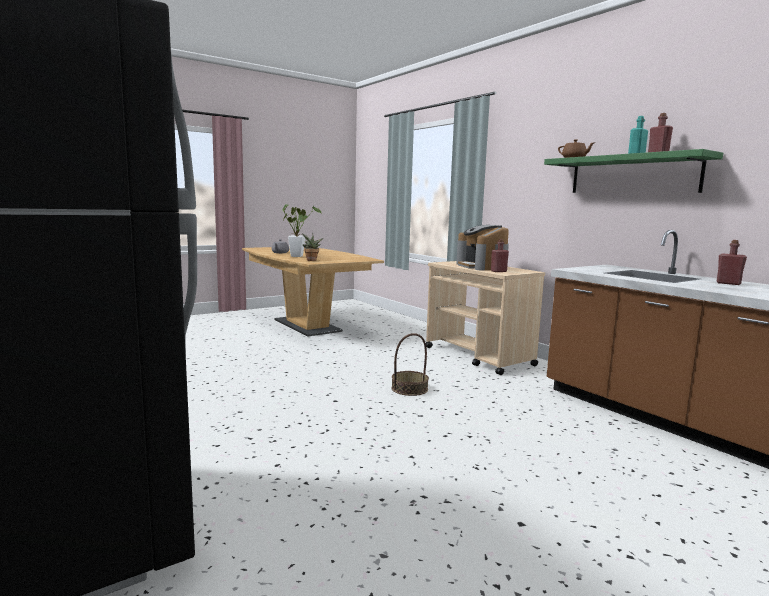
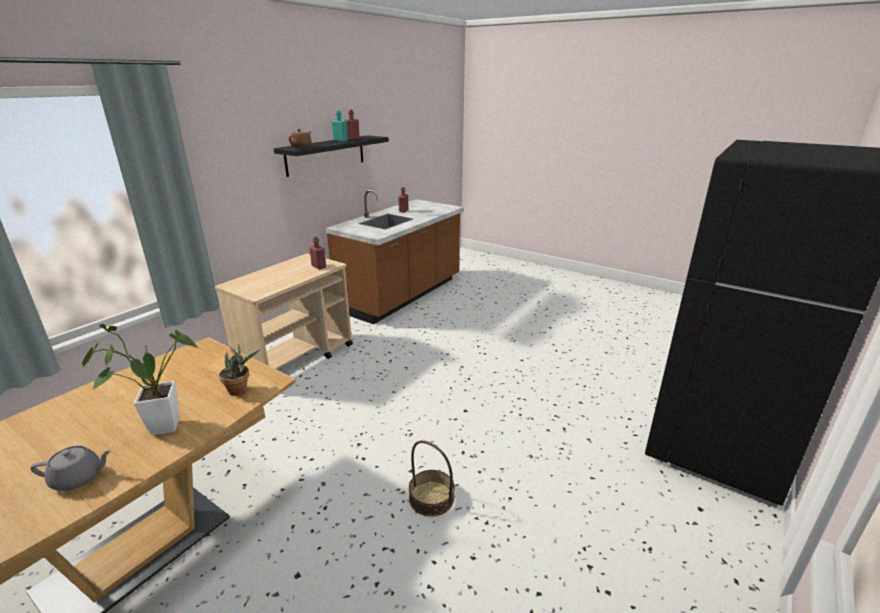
camera: 110 degrees left, 15 degrees up
(409, 389) = (411, 380): basket -> basket (431, 498)
(482, 266) = (283, 274): coffee machine -> none
(633, 175) = (326, 155): green shelf -> black shelf

